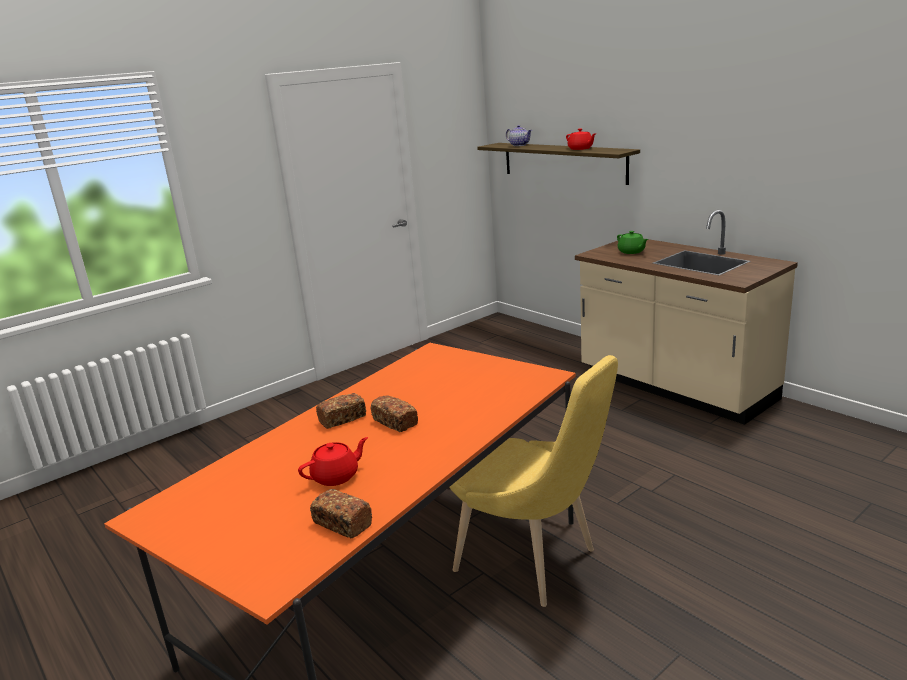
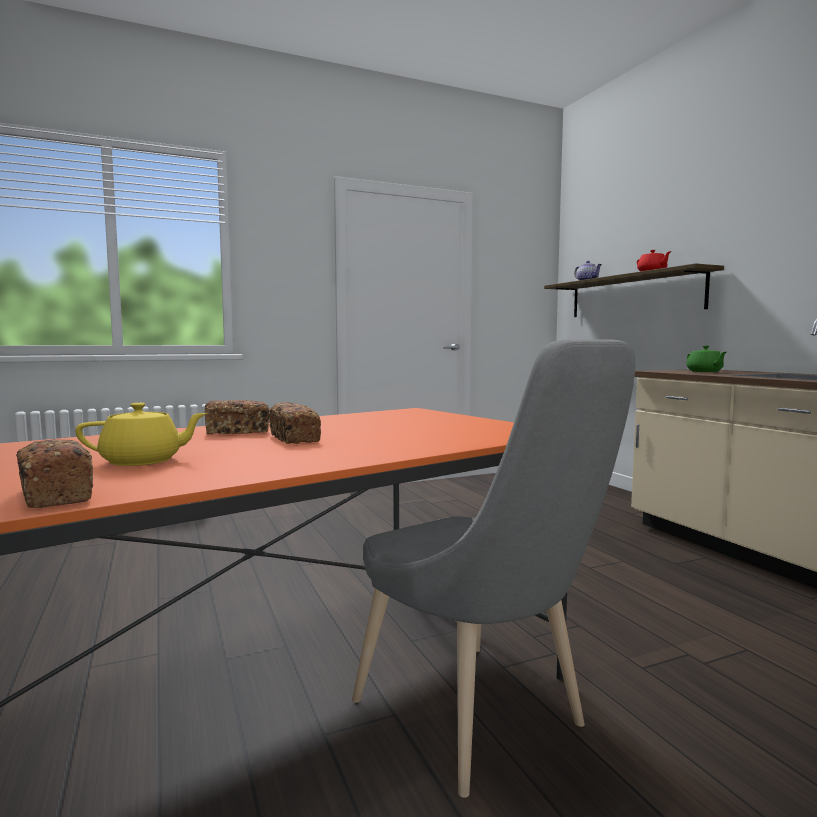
camera: 15 degrees right, 15 degrees down
(336, 476) = (143, 461): red teapot -> yellow teapot
(534, 563) = (478, 720): yellow chair -> grey chair

